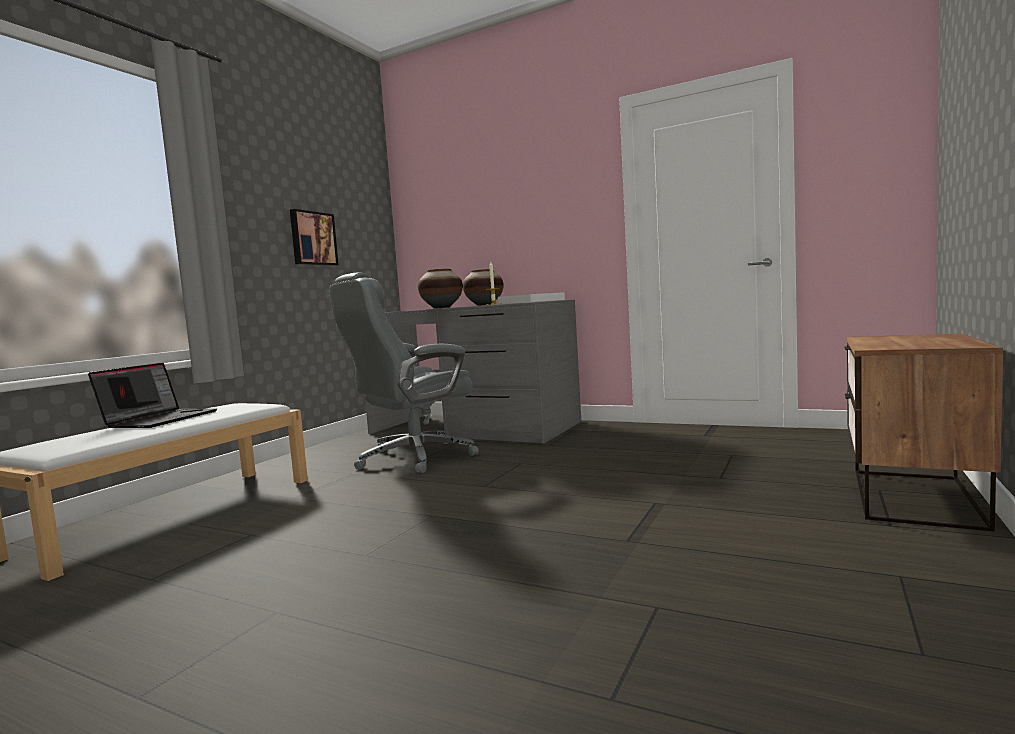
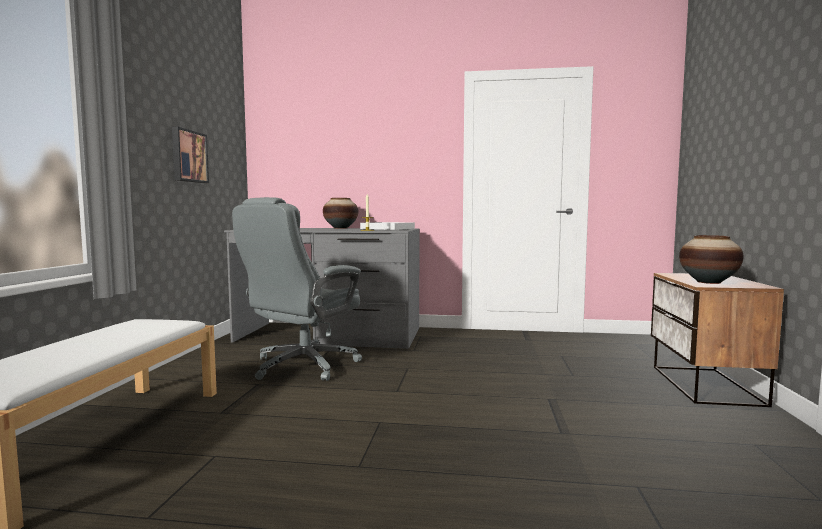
camera: 20 degrees left, 0 degrees up
(160, 419) = (80, 340): laptop -> none
(442, 308) = (315, 230): vase -> vase (709, 282)

